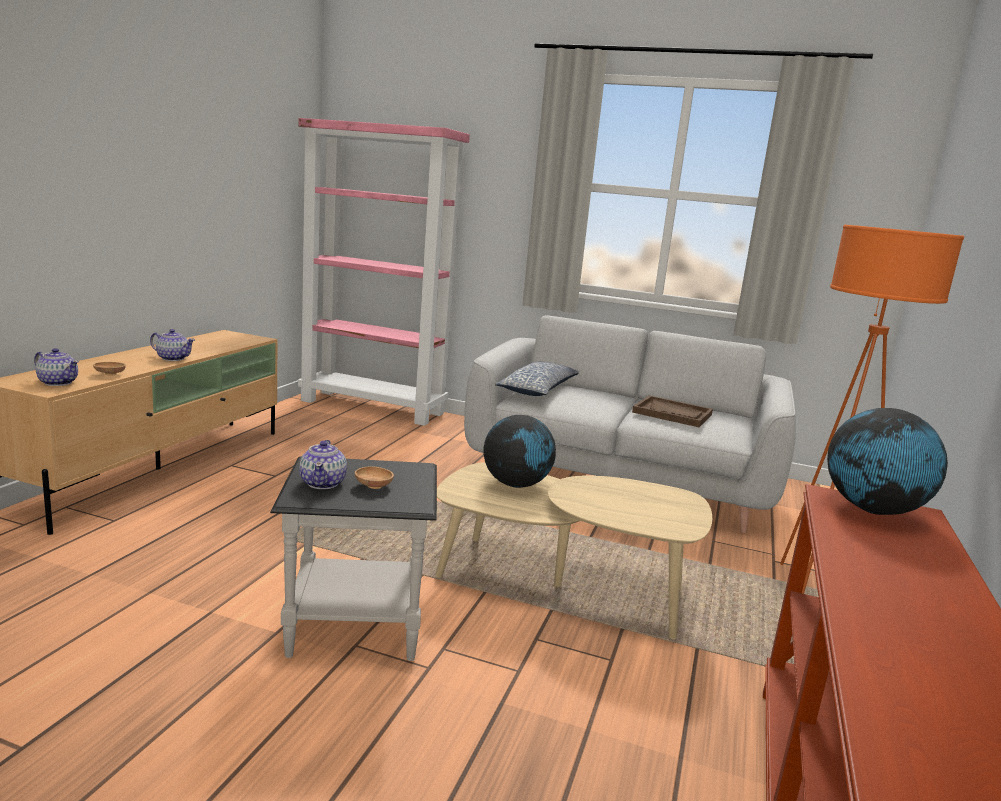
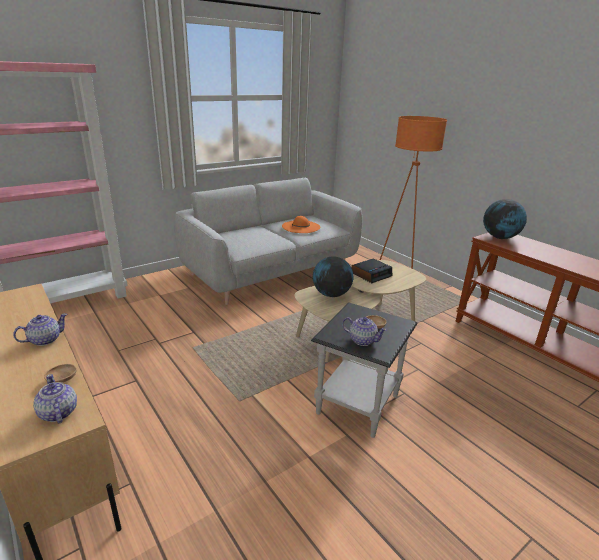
camera: 55 degrees left, 10 degrees up
(58, 382) = (58, 413): teapot -> teapot turned 90 degrees counterclockwise
(539, 390) = (230, 241): pillow -> none
(617, 492) = (371, 274): none -> alarm clock
(672, 413) = (301, 226): brown tray -> orange hat

